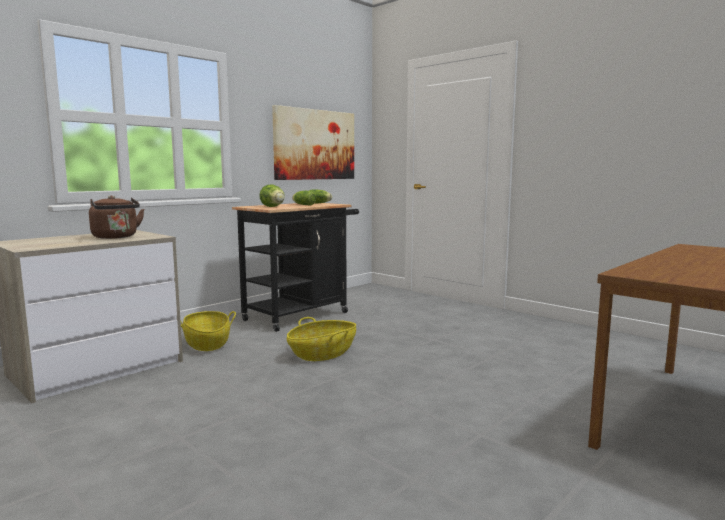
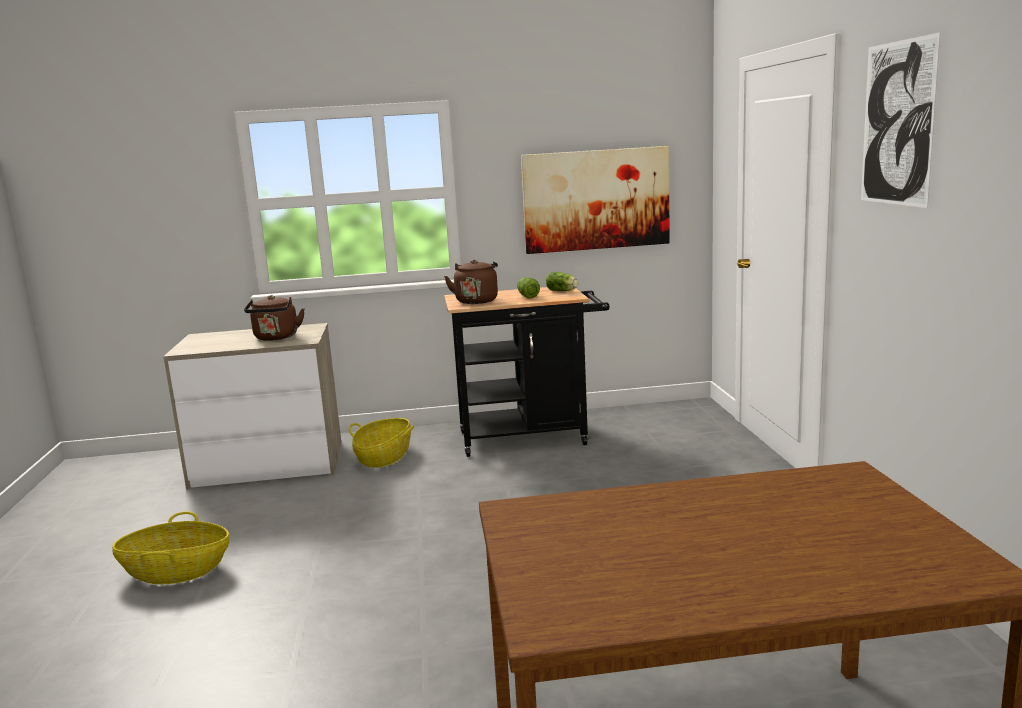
camera: 40 degrees right, 5 degrees up
(273, 207) = (476, 301): lettuce -> brown kettle
(323, 354) = (460, 500): basket -> basket (176, 571)
(577, 86) = (897, 124): none -> picture

